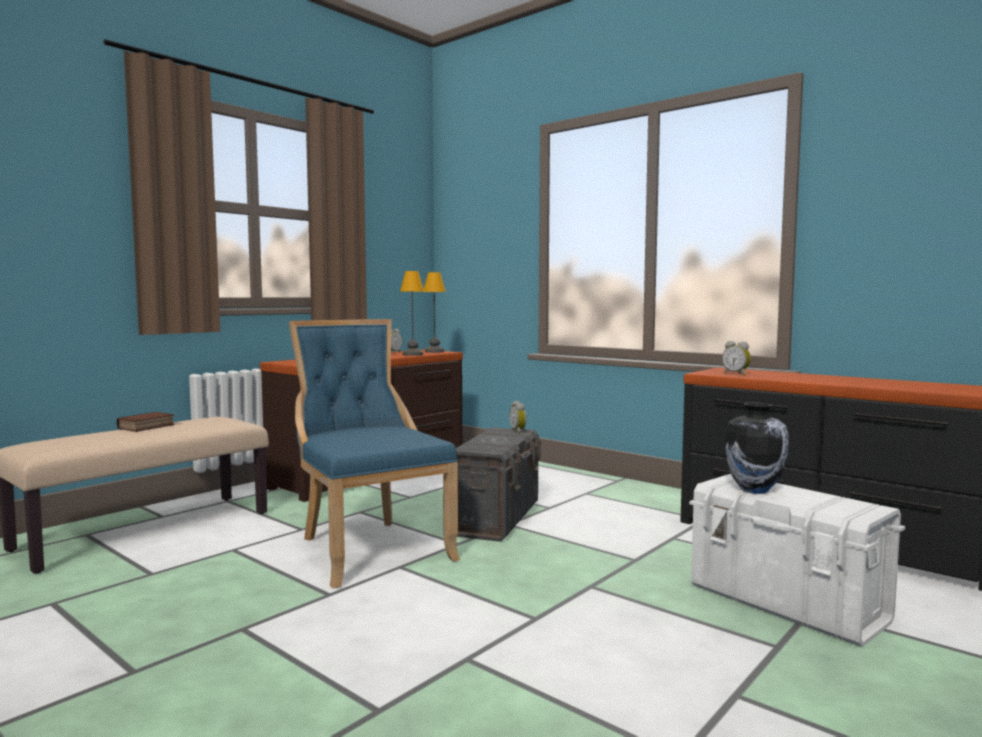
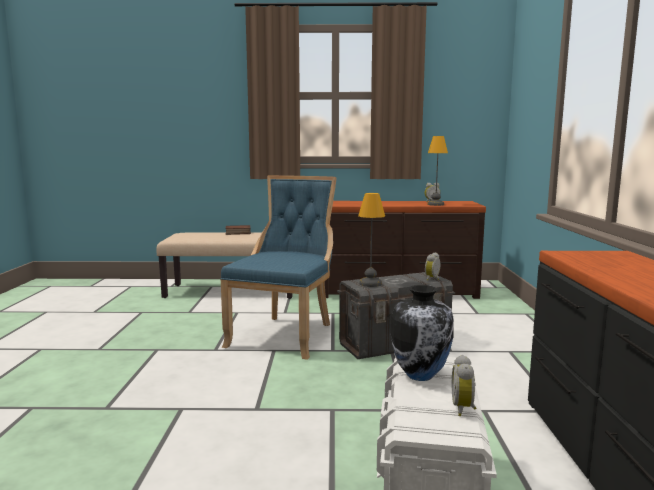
camera: 50 degrees right, 5 degrees up
(434, 351) = (465, 203): table lamp -> table lamp (369, 283)
(736, 374) = (589, 260): alarm clock -> alarm clock (464, 408)

